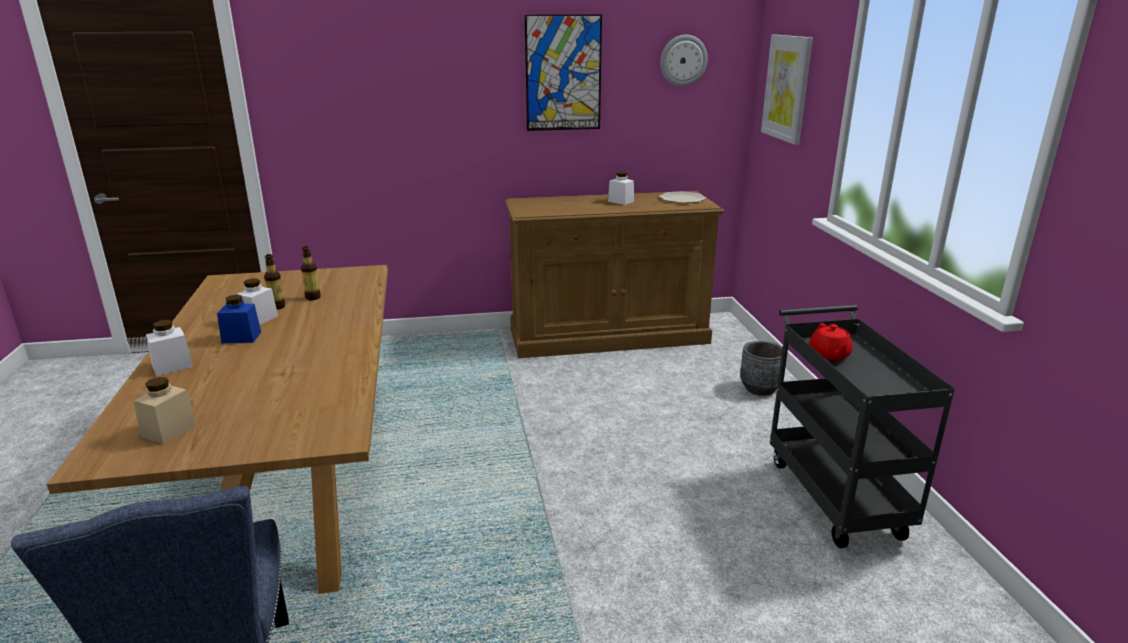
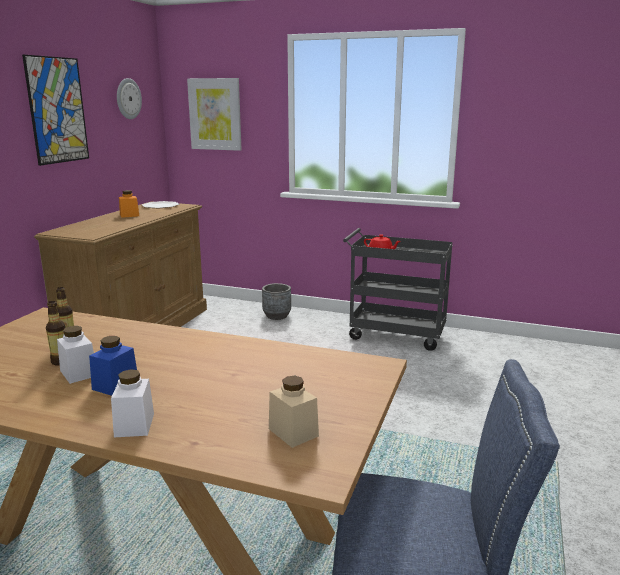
camera: 60 degrees left, 5 degrees down
(620, 201) = (129, 215): white jar -> orange jar

